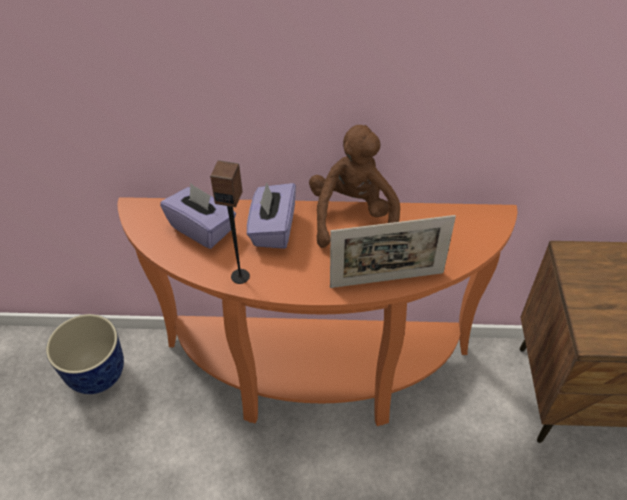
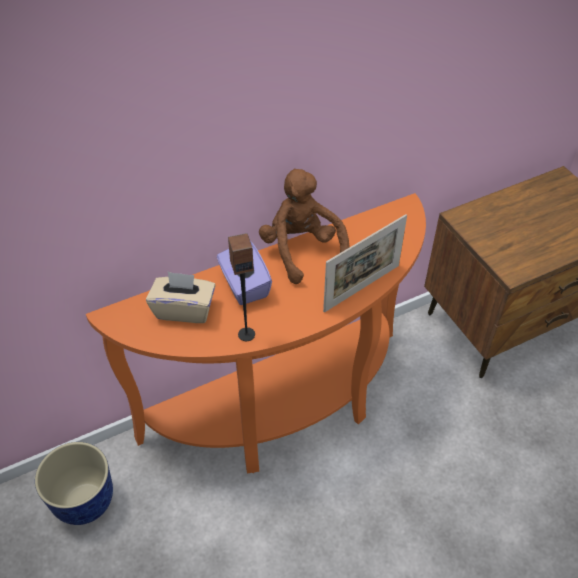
camera: 30 degrees left, 0 degrees up
(202, 229) = (184, 309): purple tissue box -> beige tissue box

